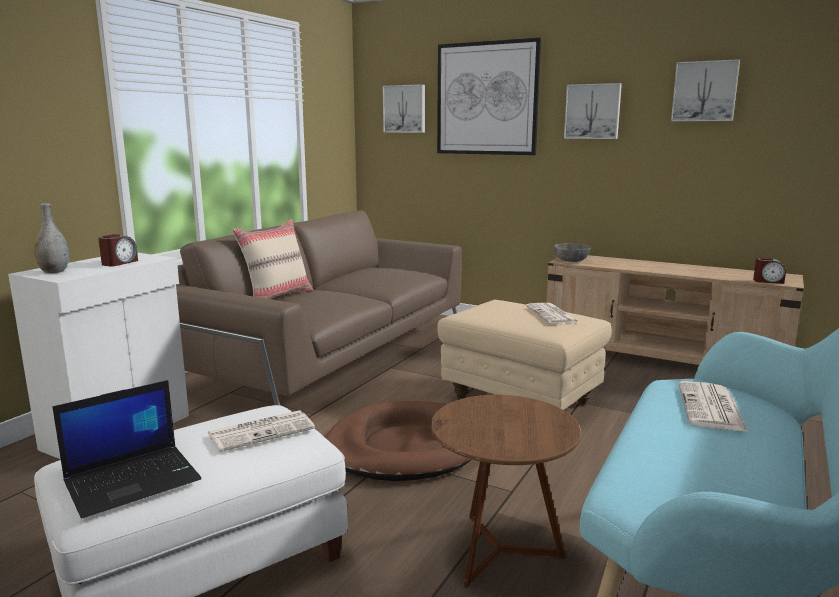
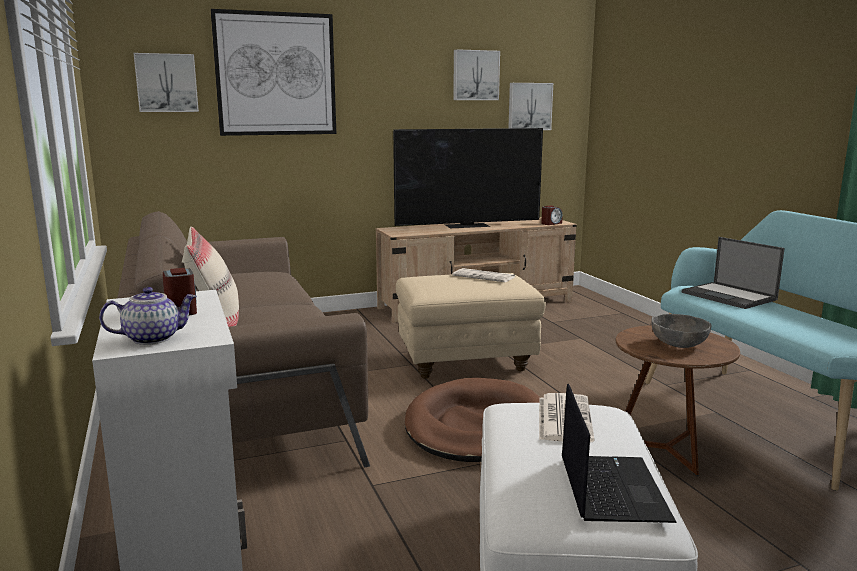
camera: 50 degrees left, 0 degrees up
(54, 271) = (153, 338): grey vase -> teapot
(571, 260) = (403, 232): grey bowl -> grey bowl (678, 344)
(592, 111) = (387, 90): picture -> picture (529, 106)
(660, 266) = (468, 225): none -> television
(711, 408) = (730, 296): newspaper -> laptop

